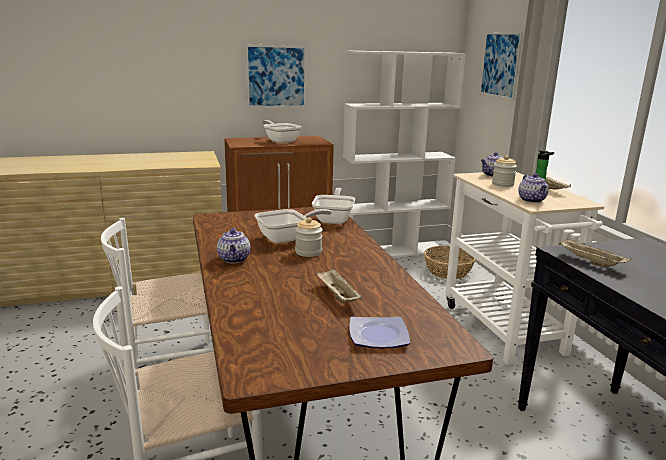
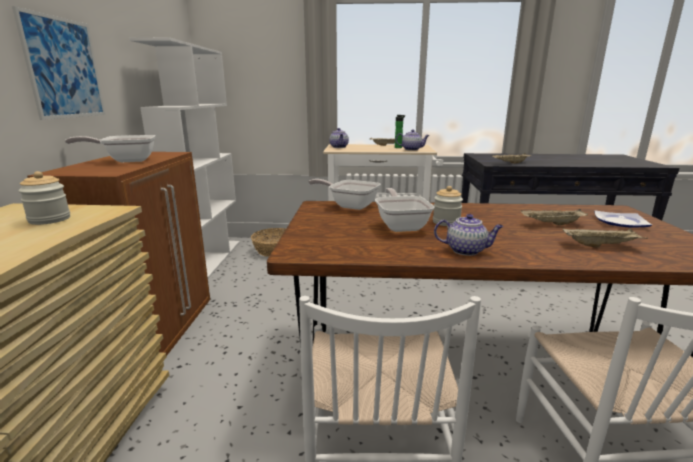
camera: 70 degrees left, 0 degrees up
(274, 312) = (600, 245): none -> beige tray
(500, 65) = (259, 62): picture -> none
(502, 184) = (366, 148): jar -> jar (49, 219)

